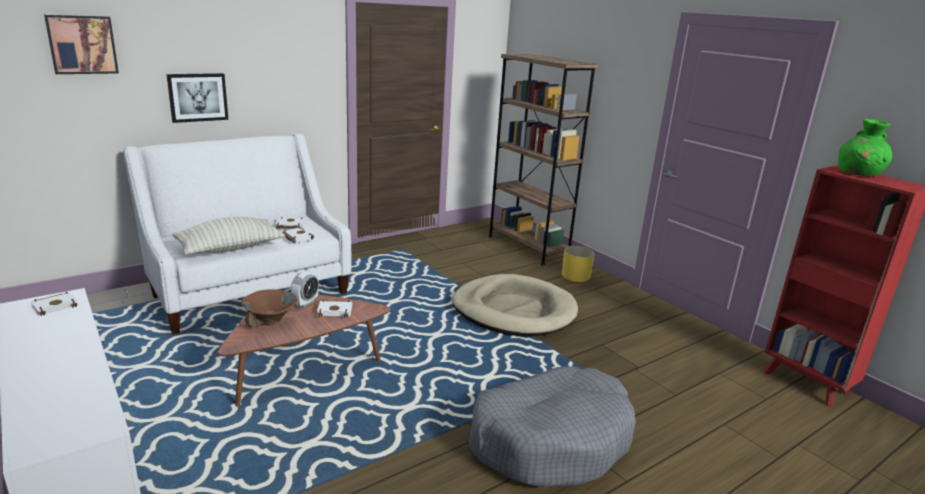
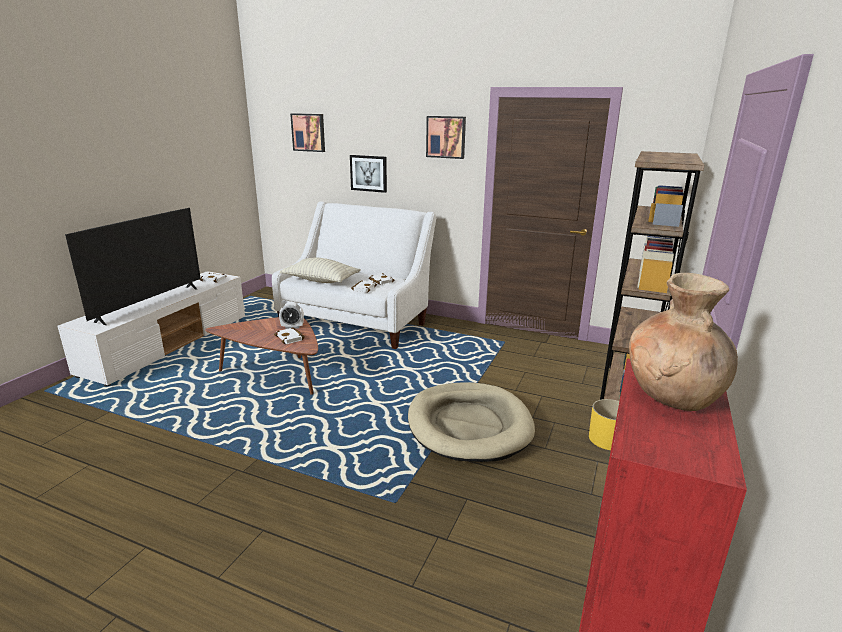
camera: 60 degrees right, 0 degrees up
(68, 371) = (149, 304): none -> television
(270, 321) = (257, 326): brown bowl -> none
(301, 45) = (446, 137): none -> picture
(550, 440) = (258, 510): grey dog bed -> none
(859, 174) = (673, 395): green vase -> brown vase

